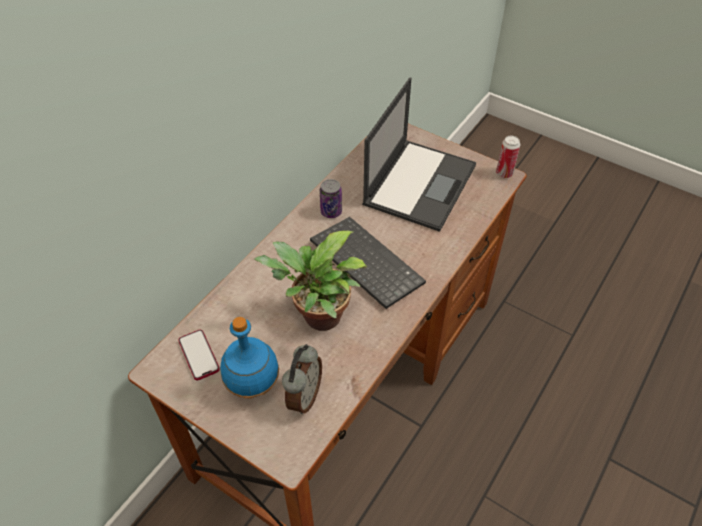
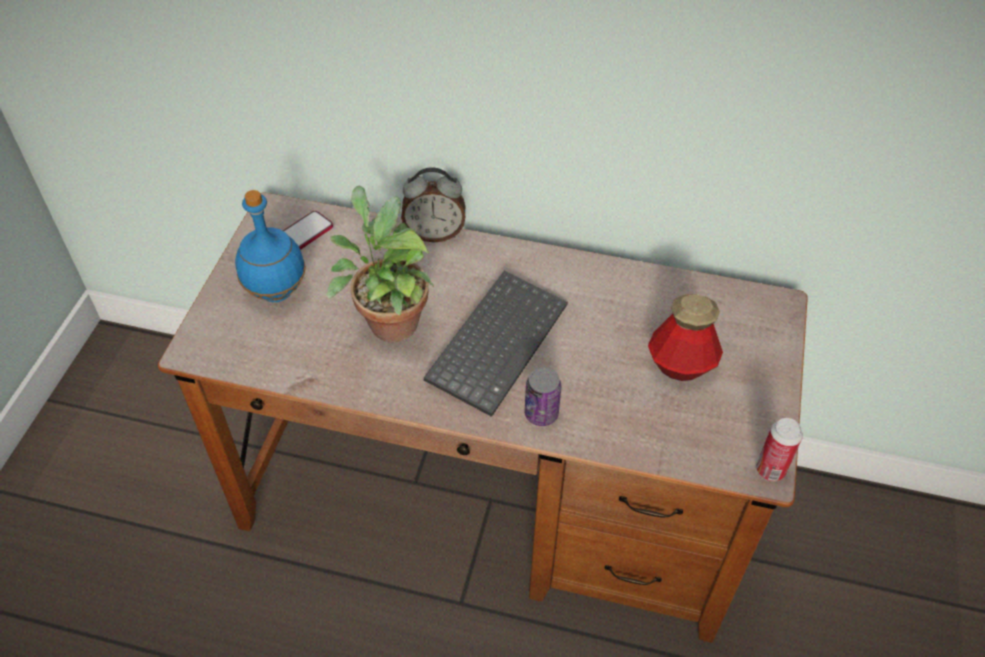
camera: 70 degrees right, 0 degrees up
(303, 396) = (274, 340): alarm clock -> alarm clock (434, 233)
(331, 212) = (570, 283): can -> can (541, 413)
(420, 183) = (681, 365): laptop -> bottle

